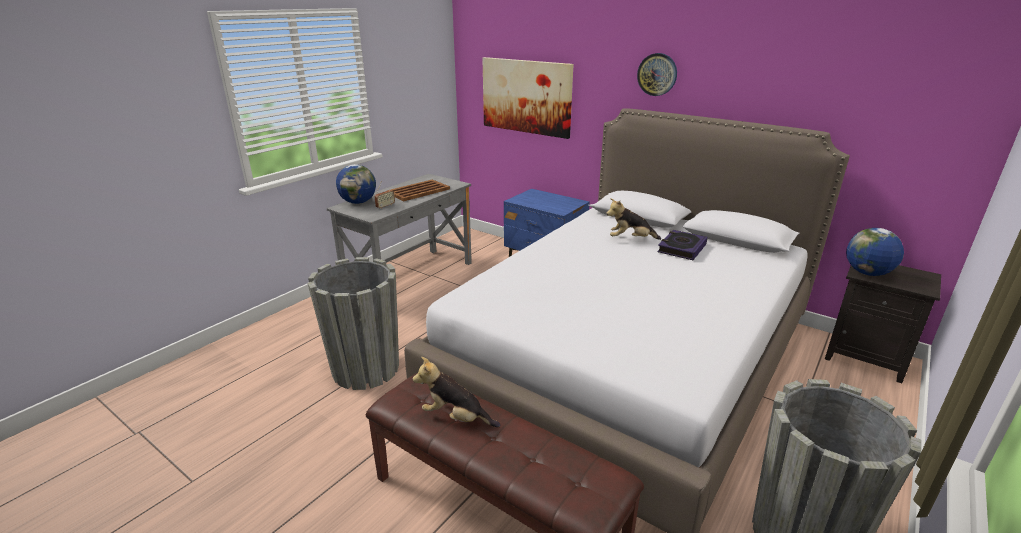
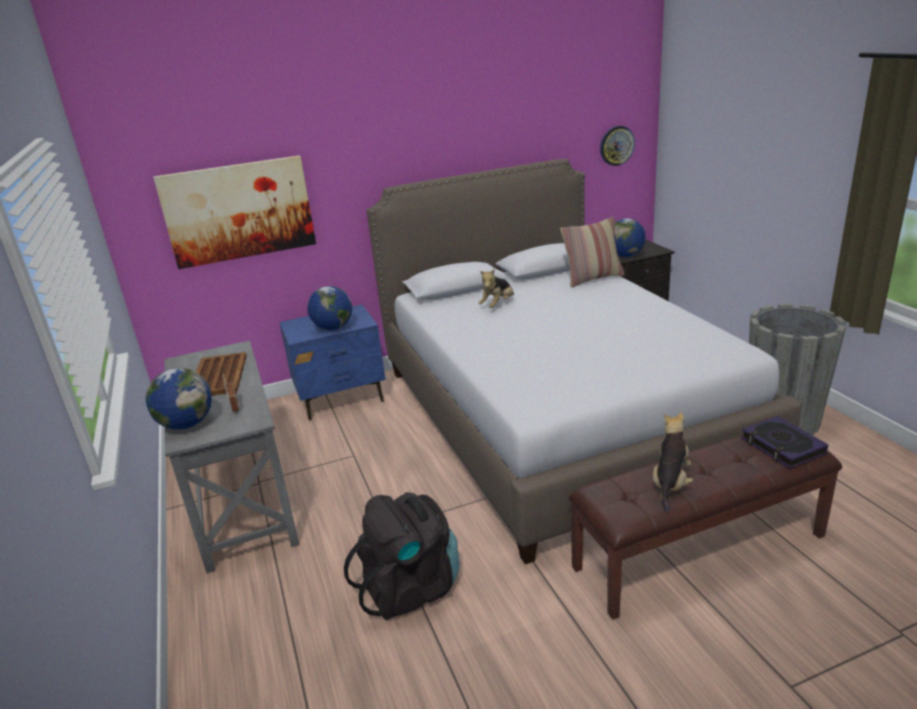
camera: 55 degrees left, 0 degrees up
(365, 369) = (411, 588): grey planter -> black backpack
(456, 417) = (670, 484): plush toy -> plush toy turned 150 degrees clockwise
(541, 205) = (333, 328): none -> globe
(657, 74) = (403, 145): wall clock -> wall clock (616, 145)
(681, 248) = (539, 292): book -> book (782, 446)
(751, 264) = (592, 278): none -> pillow

